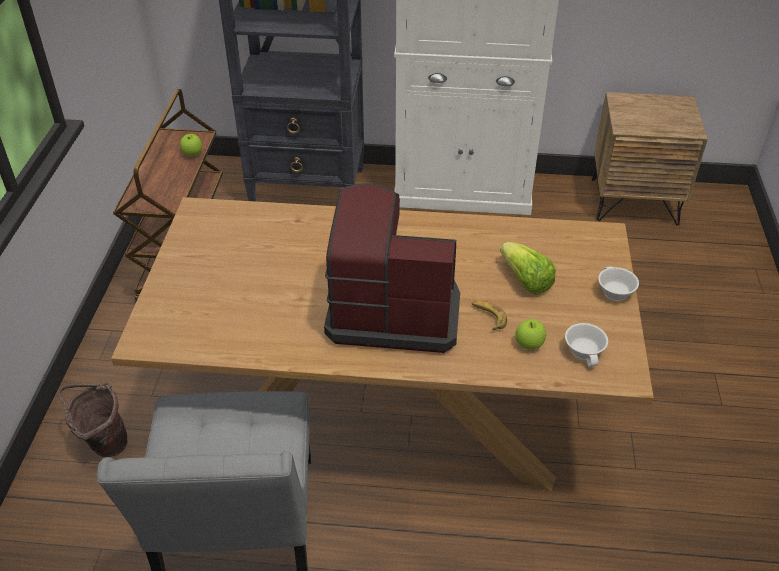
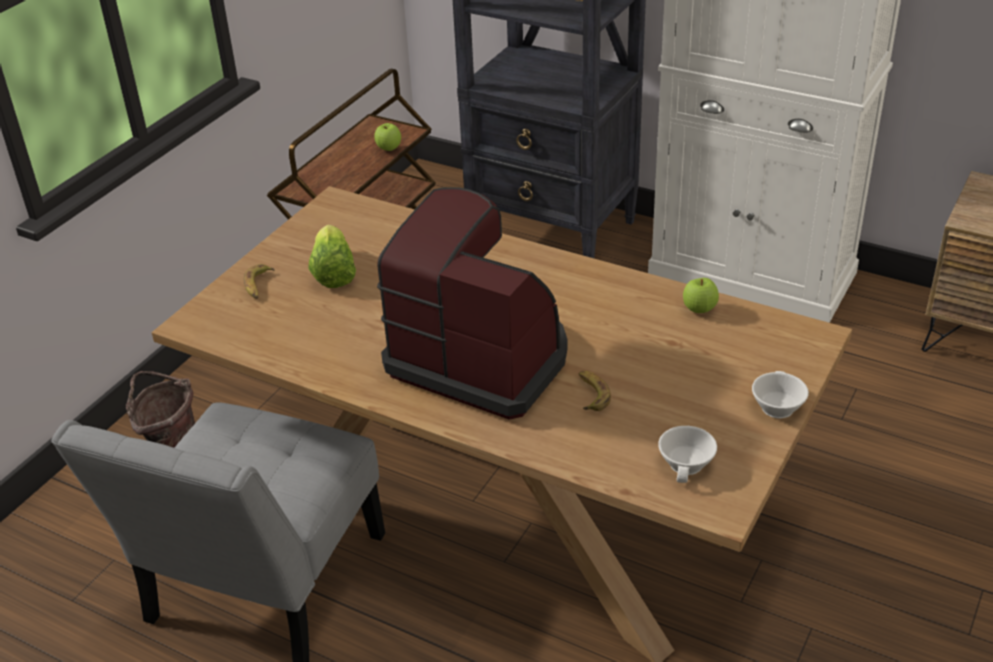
camera: 25 degrees right, 5 degrees down
(178, 295) = (258, 286): none -> banana
(525, 280) = (667, 365): lettuce -> lettuce (333, 273)
(529, 344) = (620, 438): apple -> apple (699, 309)

